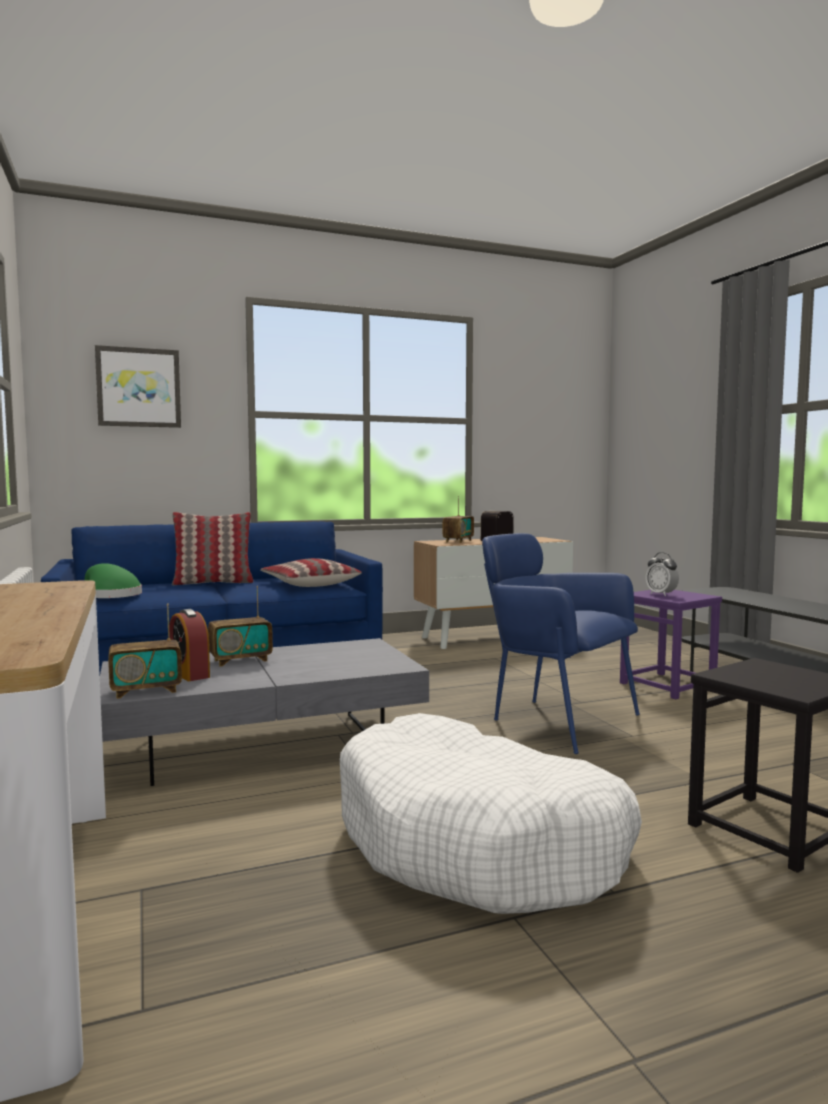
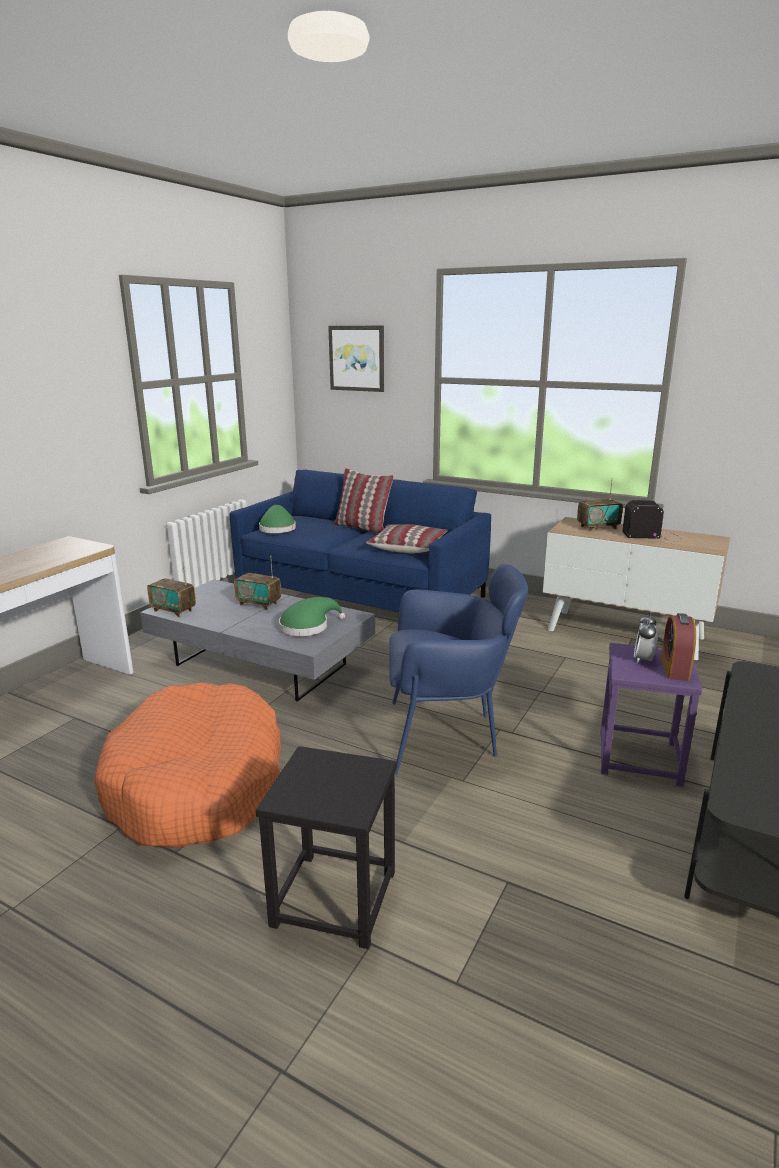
camera: 50 degrees right, 15 degrees up
(189, 673) = (216, 605): alarm clock -> alarm clock (674, 668)
(353, 658) = (307, 627): none -> green hat
(479, 843) = (198, 784): white dog bed -> orange dog bed
(554, 720) = (448, 735): blue armchair -> blue armchair turned 90 degrees clockwise

